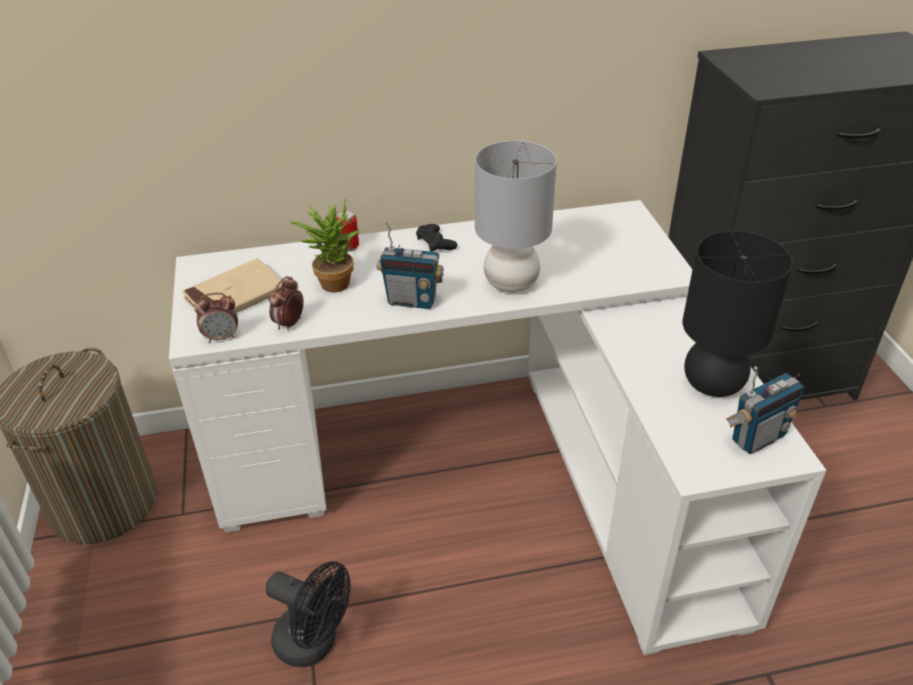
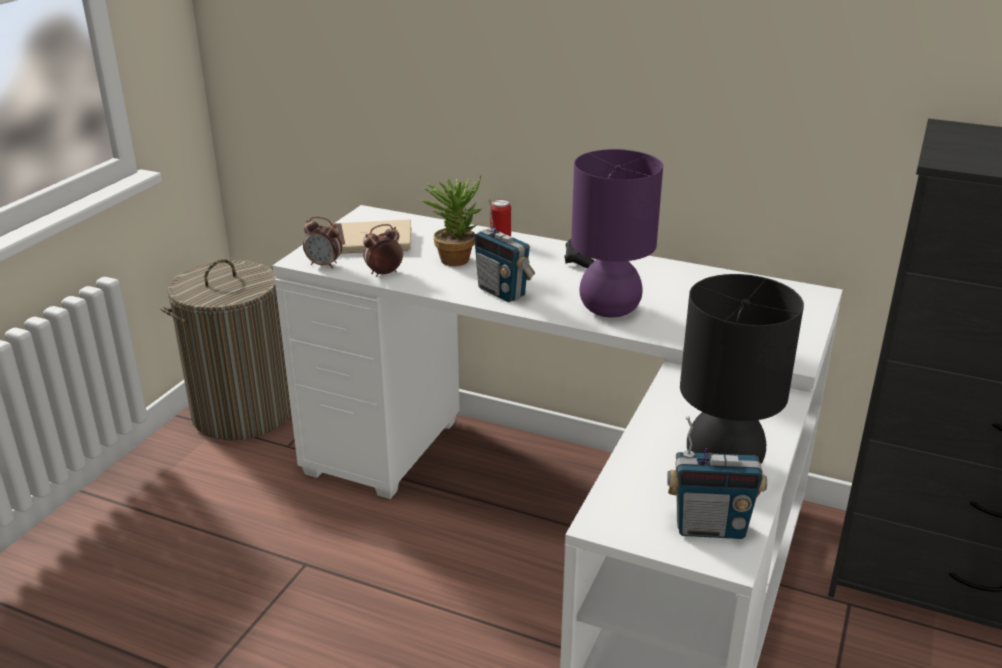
camera: 35 degrees right, 10 degrees down
(314, 643) = (288, 588): black fan -> none
(511, 283) = (609, 310): grey table lamp -> purple table lamp

